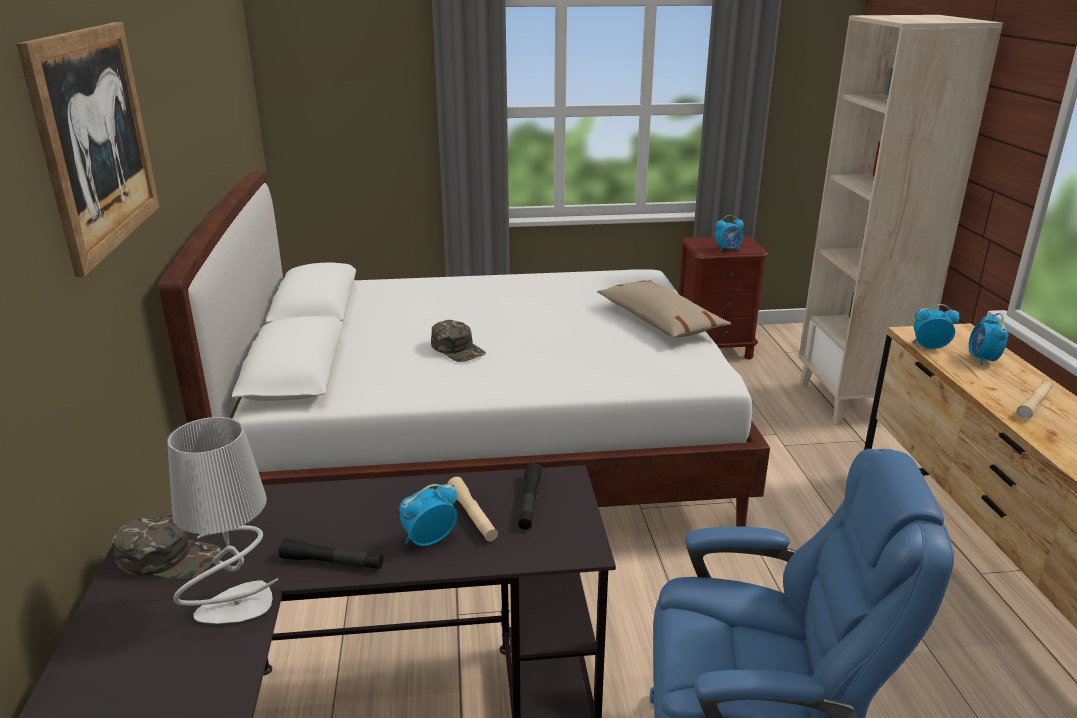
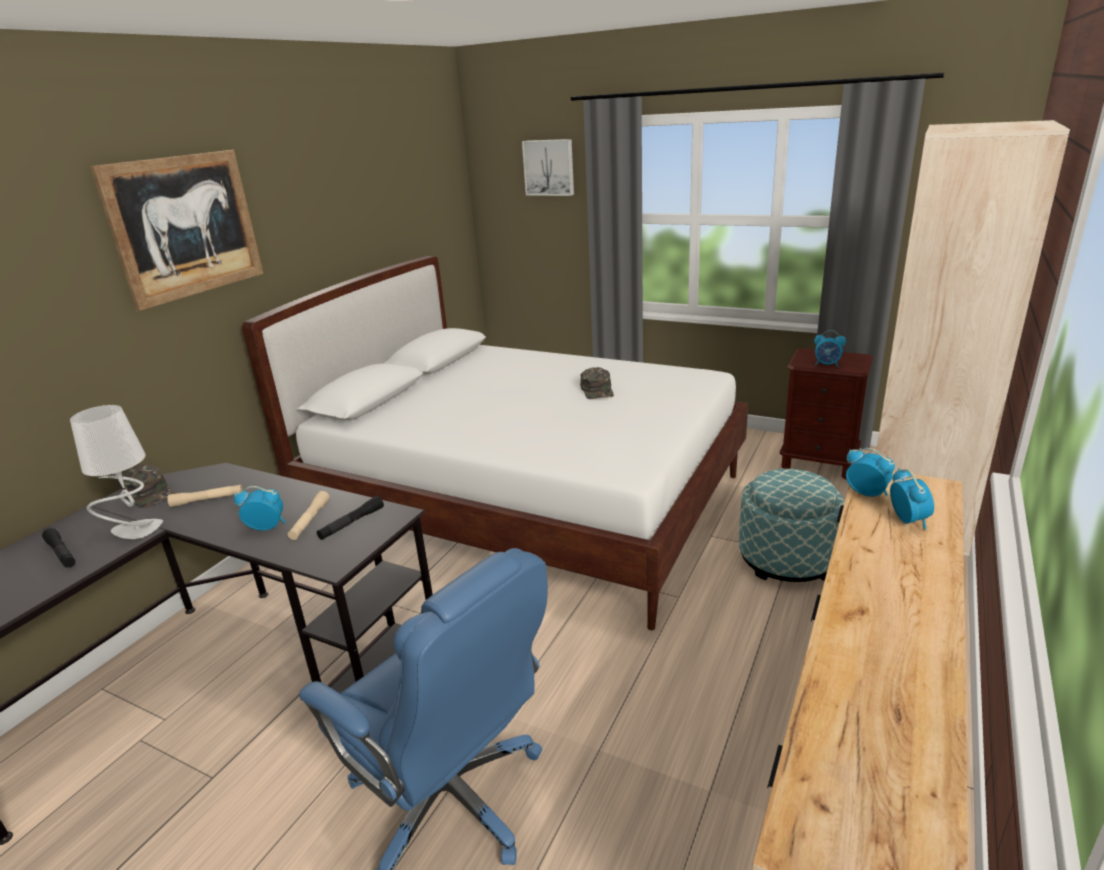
camera: 35 degrees right, 0 degrees up
(332, 562) = (207, 522): black flashlight -> black flashlight (61, 553)
(376, 53) = (549, 167): none -> picture
(458, 349) = (477, 407): green cap -> green cap (597, 390)
(659, 321) = (657, 416): beige pillow -> none
(778, 440) = (786, 558): none -> ottoman
(982, 360) = (908, 520): alarm clock -> alarm clock turned 135 degrees clockwise
(1034, 405) = (889, 578): beige flashlight -> beige flashlight (207, 500)

